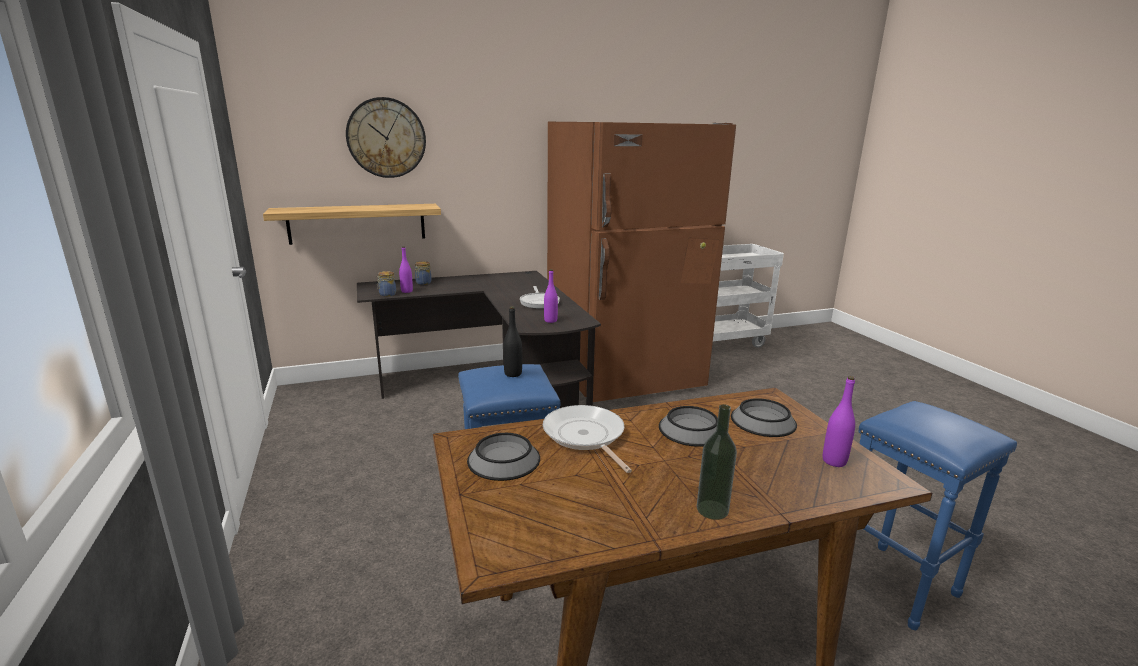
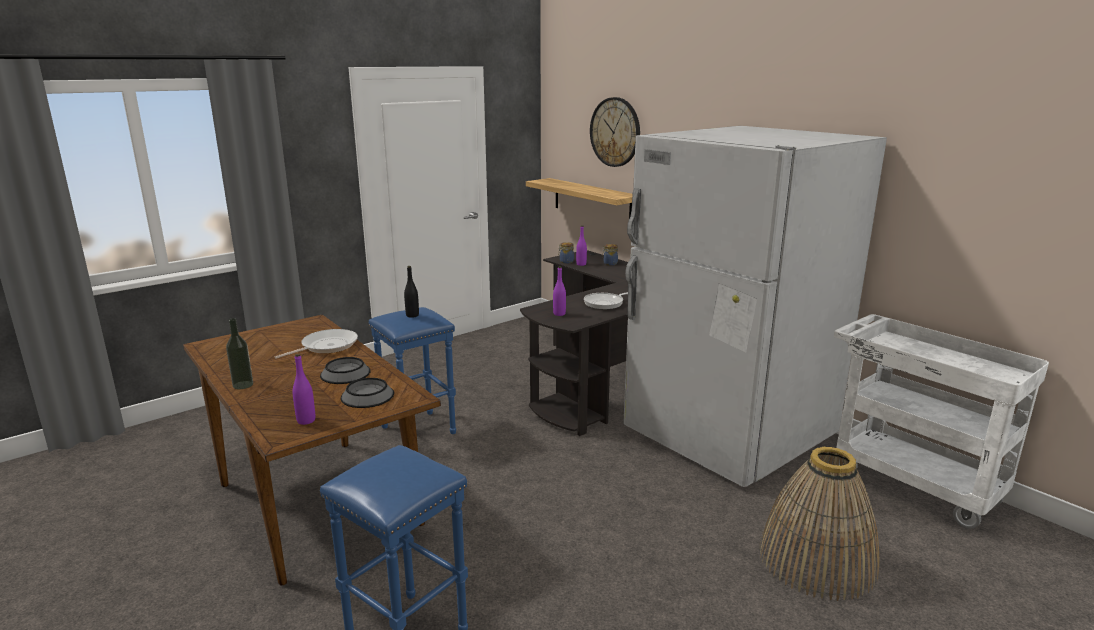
camera: 70 degrees right, 0 degrees up
(504, 459) = (294, 332): bowl -> none
(623, 371) = (729, 432): brown fridge -> white fridge
(787, 390) = (817, 560): none -> basket

